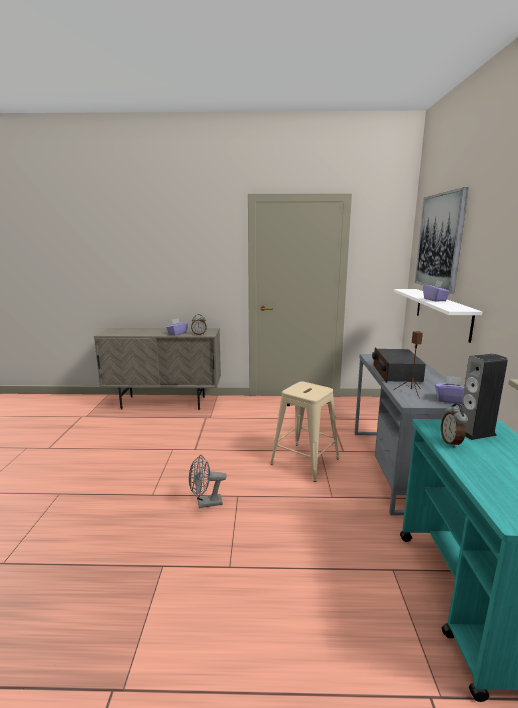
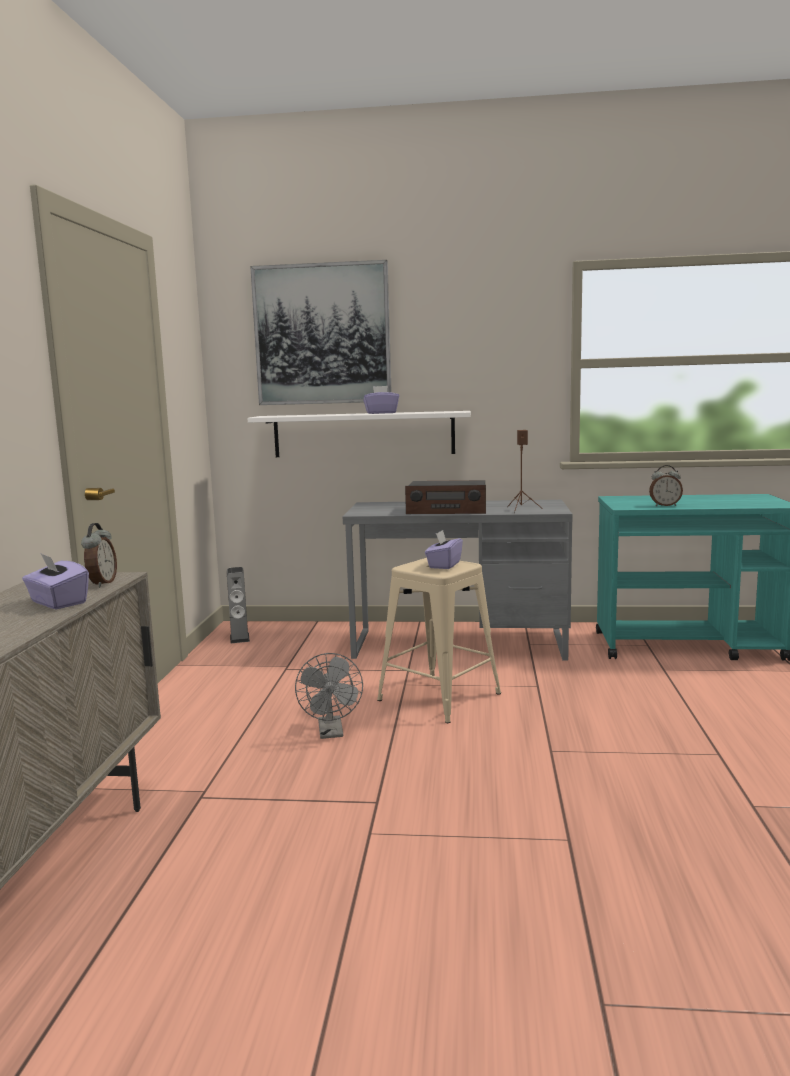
camera: 85 degrees left, 5 degrees down
(205, 503) = (581, 778): grey fan -> grey fan (331, 733)
(450, 400) = (543, 503): purple tissue box -> purple tissue box (444, 565)
(475, 433) = (636, 501): speaker -> speaker (239, 638)

